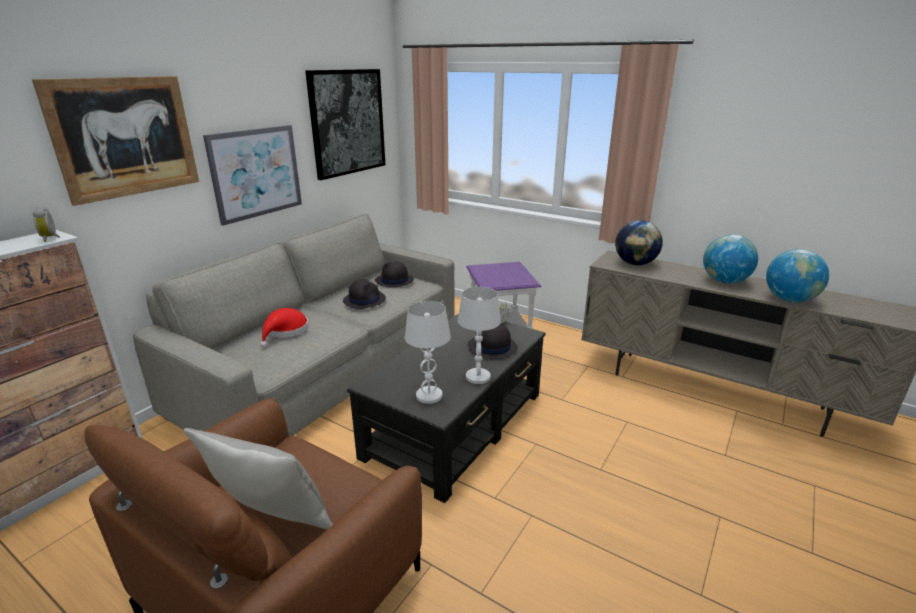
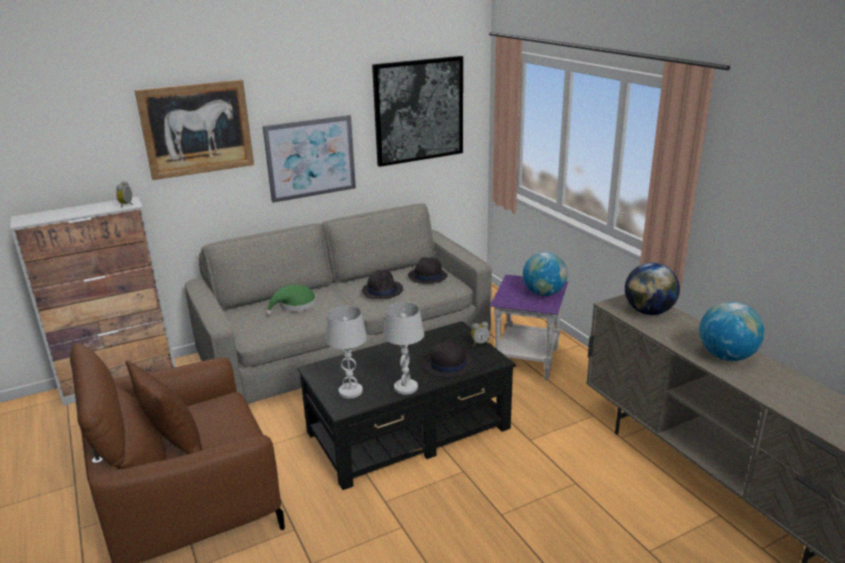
camera: 30 degrees right, 0 degrees up
(272, 522) = (173, 445): grey pillow -> brown pillow
(285, 331) = (295, 305): red hat -> green hat
(789, 299) = (774, 396): globe -> globe (543, 293)

